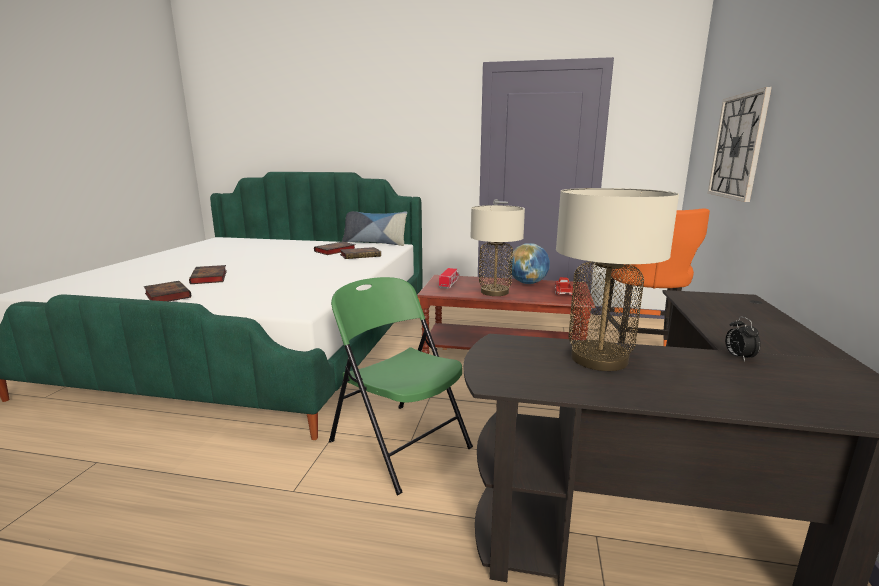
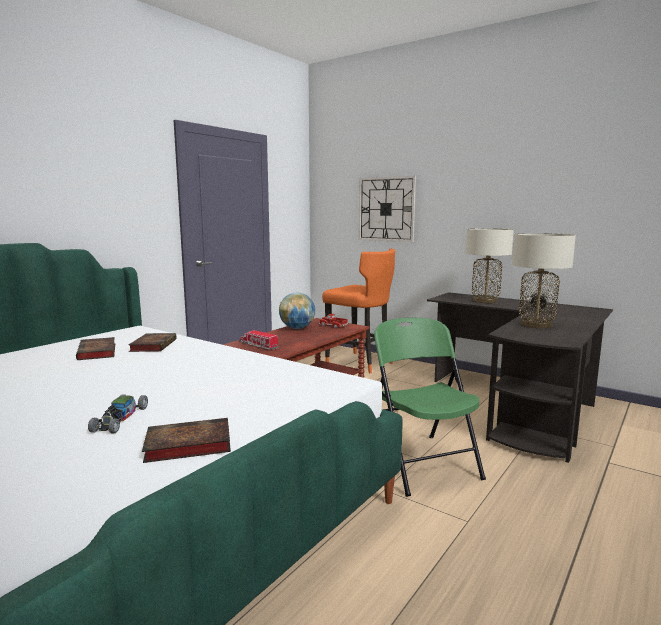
camera: 65 degrees left, 5 degrees down
(209, 278) = (120, 419): book -> toy car
(374, 243) = (95, 334): pillow -> none
(400, 444) = (421, 463): green chair -> green chair turned 90 degrees clockwise
(494, 292) = (306, 339): table lamp -> table lamp (485, 301)

